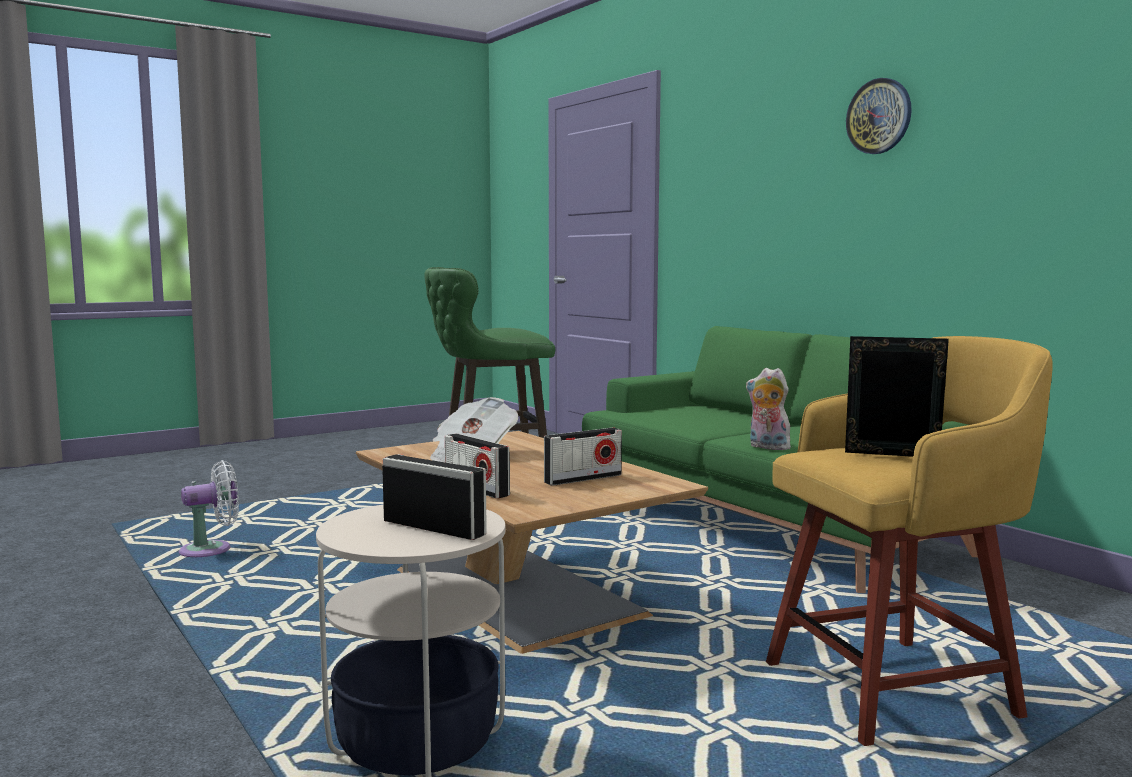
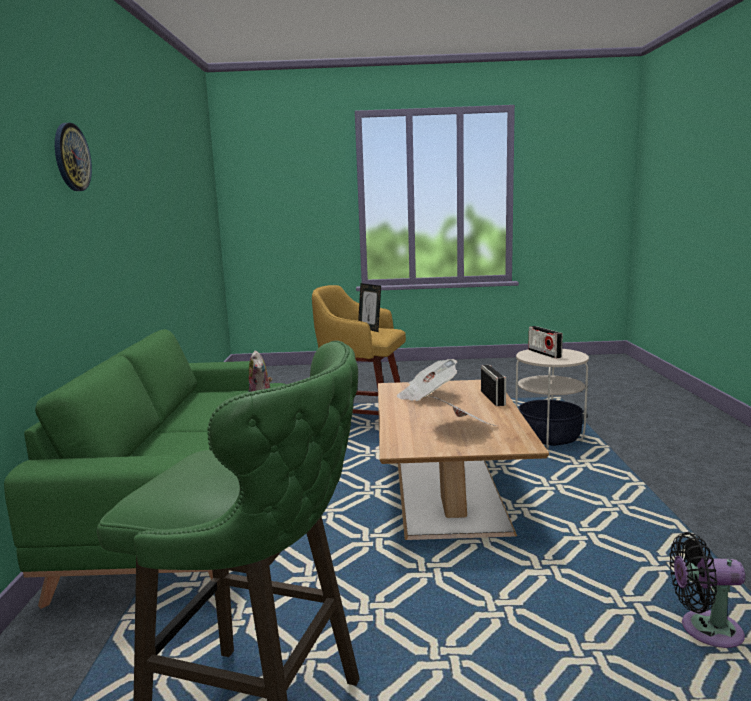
camera: 145 degrees left, 5 degrees up
(211, 550) = (704, 630): white fan -> black fan
(583, 479) = (427, 396): radio -> newspaper

